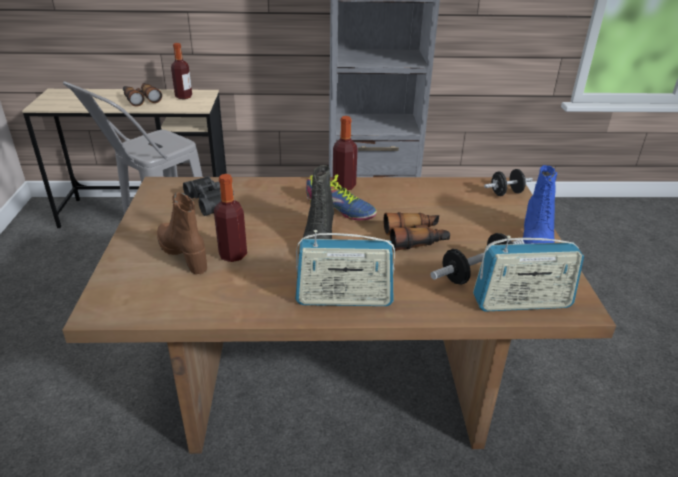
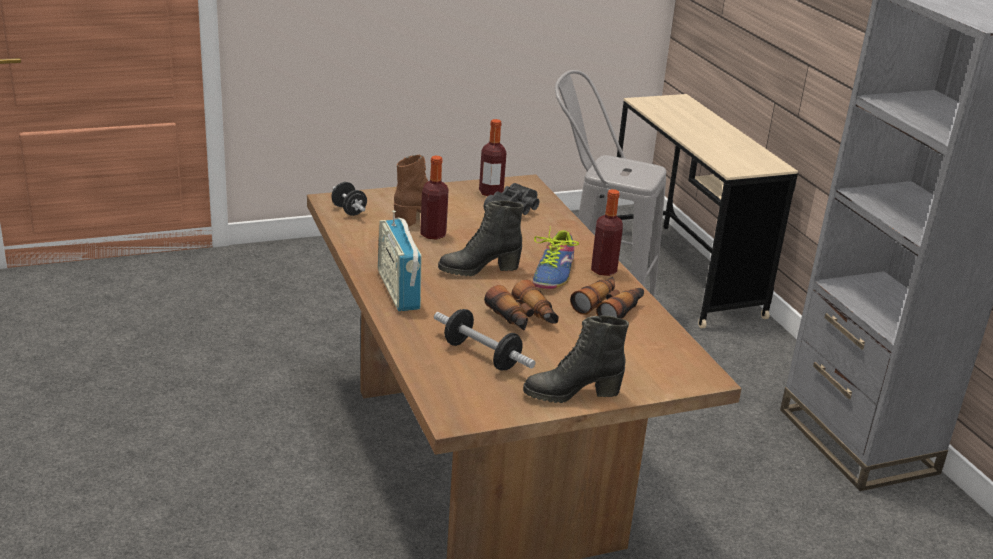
camera: 70 degrees right, 5 degrees down
(141, 99) = (715, 138): binoculars -> binoculars (609, 308)
(183, 96) = (750, 157): bottle -> bottle (491, 193)
(506, 193) = (680, 375): black dumbbell -> black dumbbell (349, 210)
(521, 302) = (443, 382): radio -> none
(535, 241) = (571, 393): blue boot -> black boot

